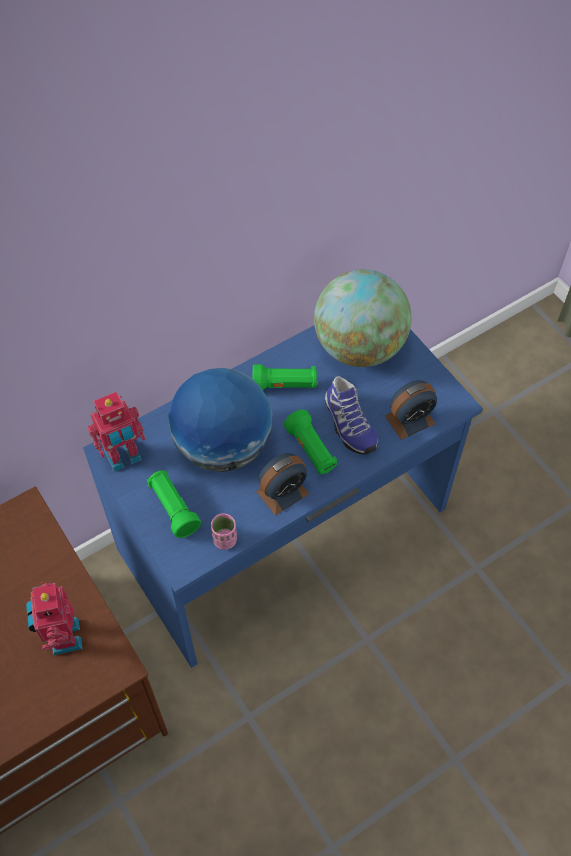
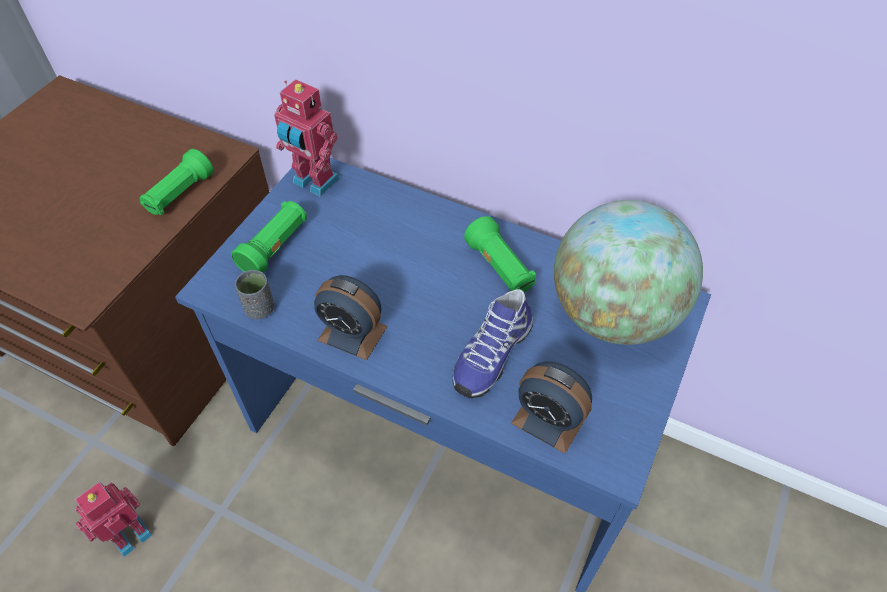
camera: 60 degrees right, 5 degrees down
(62, 637) = (101, 243): toy robot -> toy robot (129, 533)
(223, 446) = (380, 252): globe -> none
(225, 539) = (260, 309): pink cup -> grey cup
(311, 450) = (428, 334): green flashlight -> green flashlight (179, 194)

